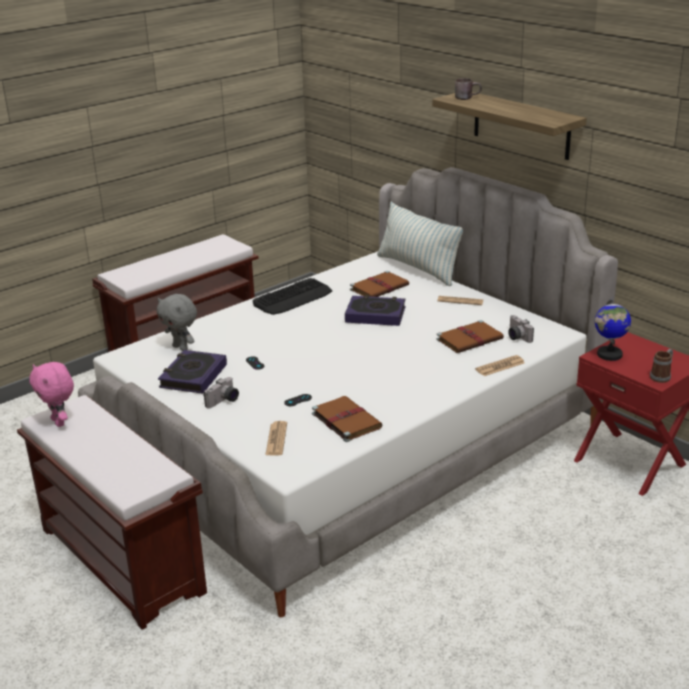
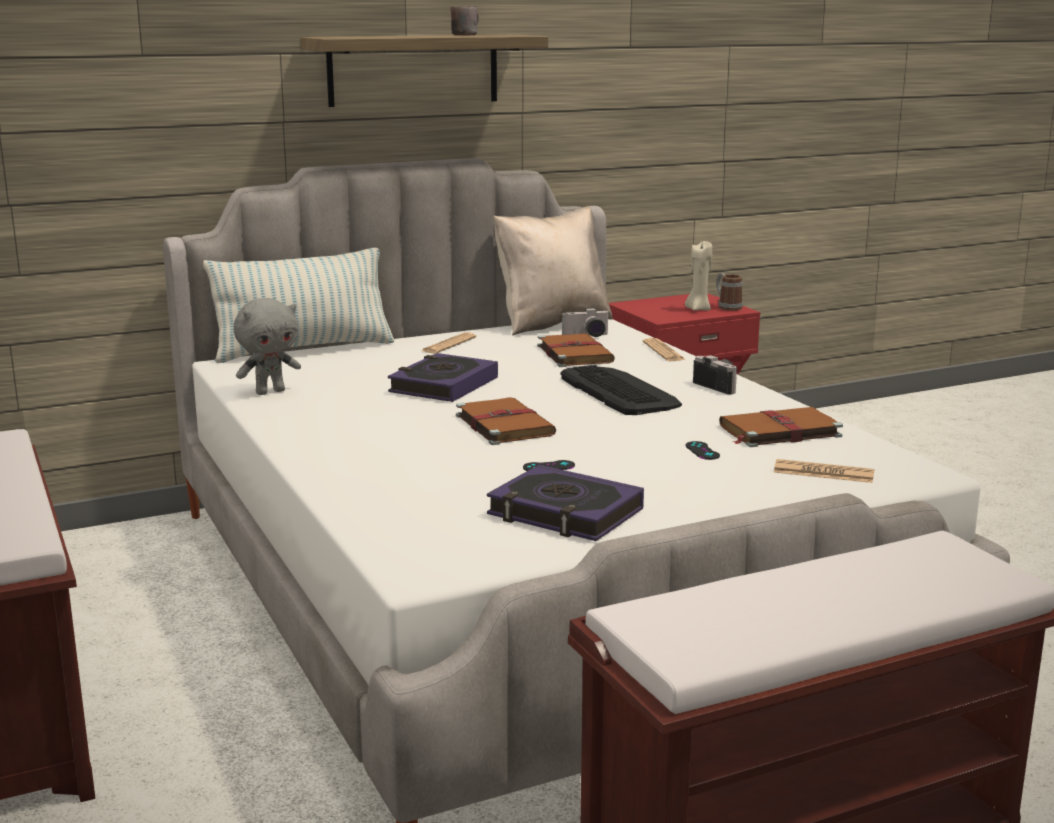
camera: 75 degrees left, 10 degrees down
(59, 422) = (707, 638): pink plush toy -> none
(181, 348) = (431, 516): grey plush toy -> grey plush toy (270, 392)
(224, 401) = (680, 497): camera -> camera (720, 385)
(293, 298) = (310, 423): keyboard -> keyboard (619, 391)
(380, 287) = (344, 374): brown book -> brown book (503, 424)
(467, 98) = (347, 36): brown mug -> brown mug (465, 35)
(541, 321) = (551, 323): none -> beige pillow
(609, 355) = (663, 314): globe -> none
(641, 366) = (698, 309): none -> beige candle

